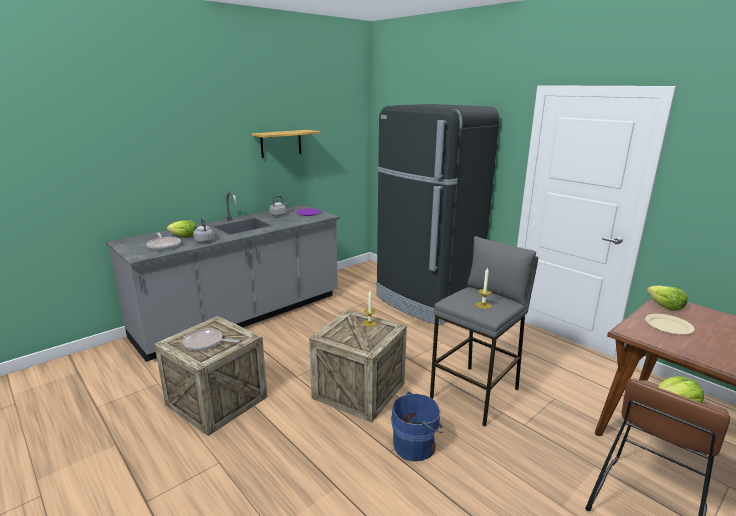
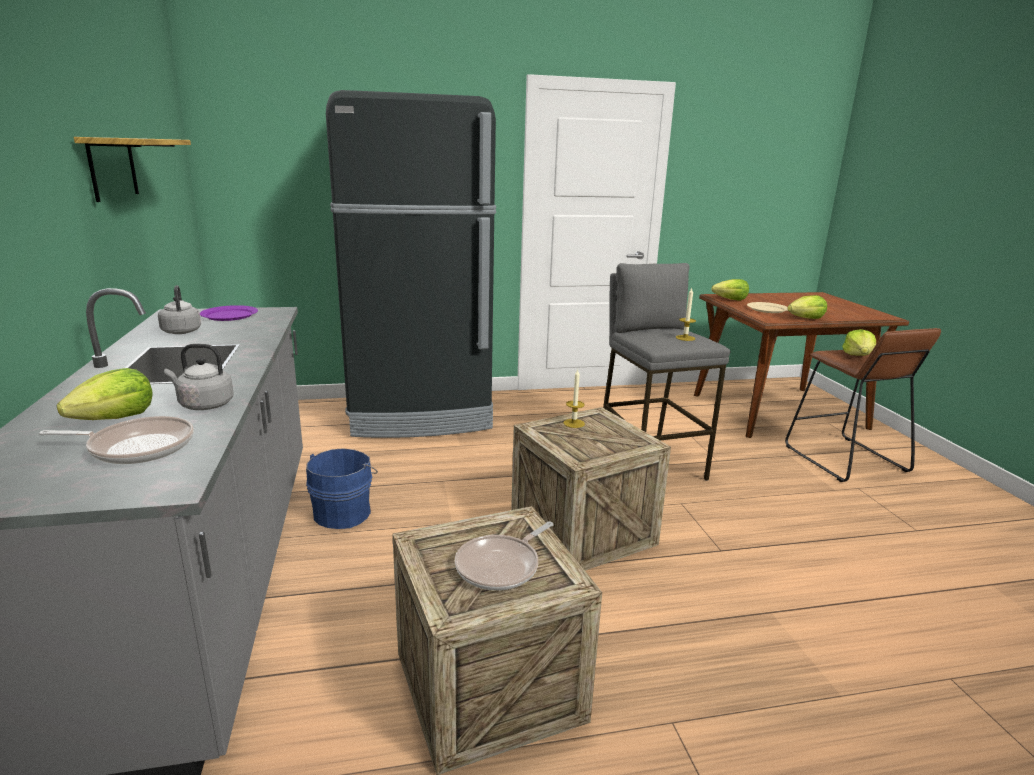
camera: 60 degrees left, 0 degrees up
(416, 445) = (718, 529): blue bucket -> blue bucket (344, 512)
(675, 348) = (806, 318): none -> lettuce

